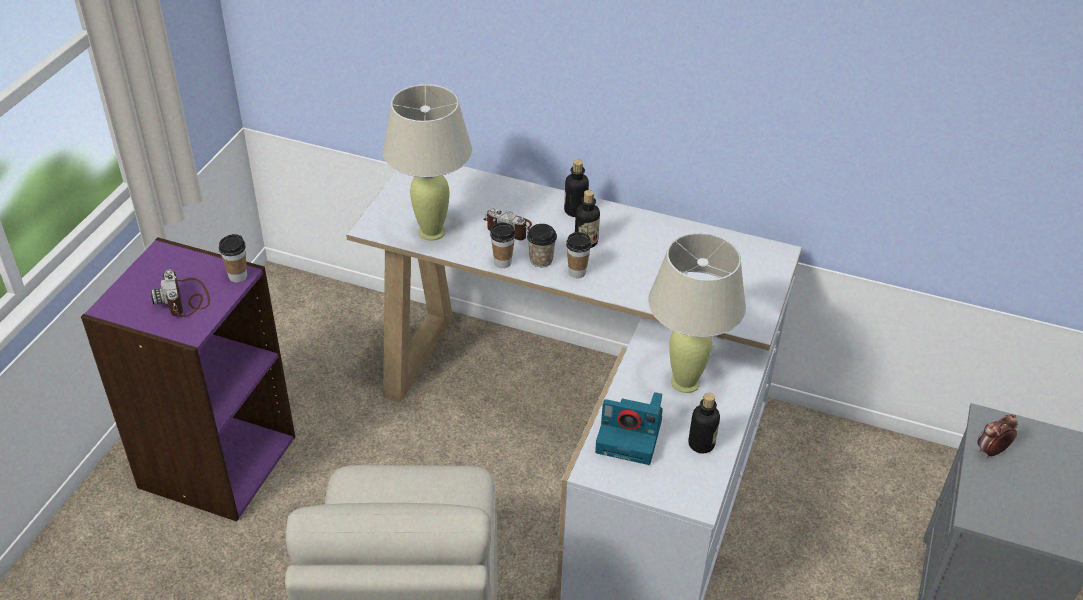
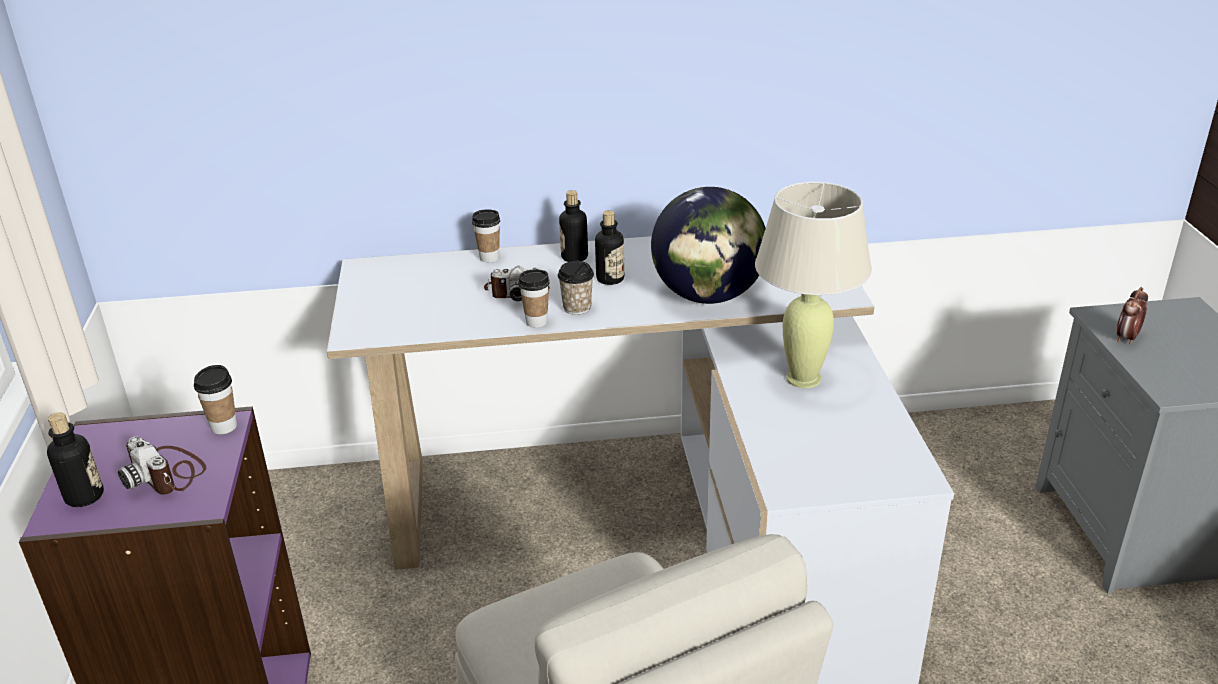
camera: 25 degrees left, 10 degrees down
(431, 231) = (430, 319): beige table lamp -> none
(577, 272) = (625, 306): cup -> cup (489, 258)
(630, 436) = (795, 444): camera -> none
(646, 285) = (707, 296): none -> globe
(701, 444) = (871, 426): bottle -> bottle (84, 496)

